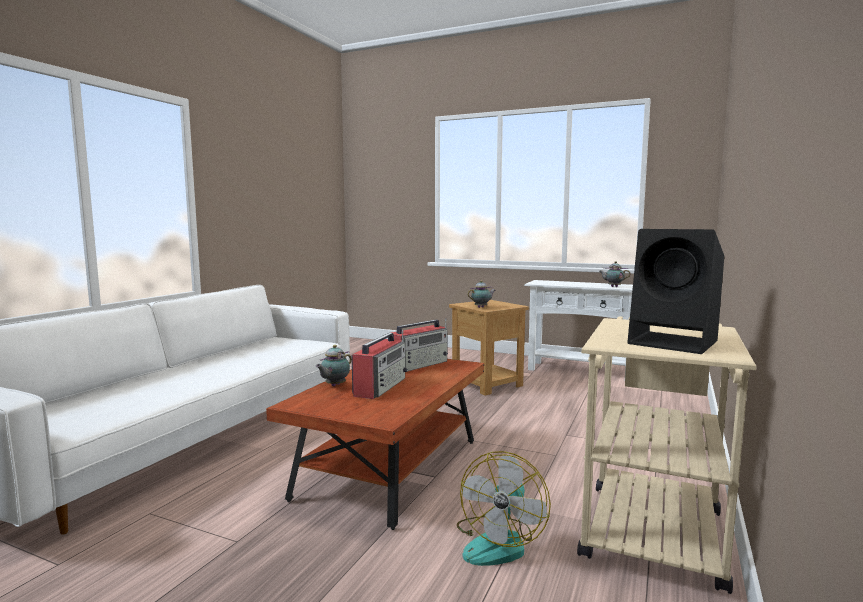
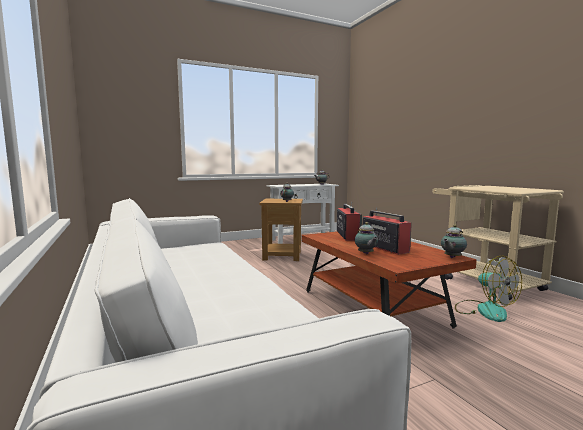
camera: 50 degrees left, 0 degrees up
(378, 419) = (451, 257): none -> teapot
(675, 343) = (520, 189): black speaker -> none

